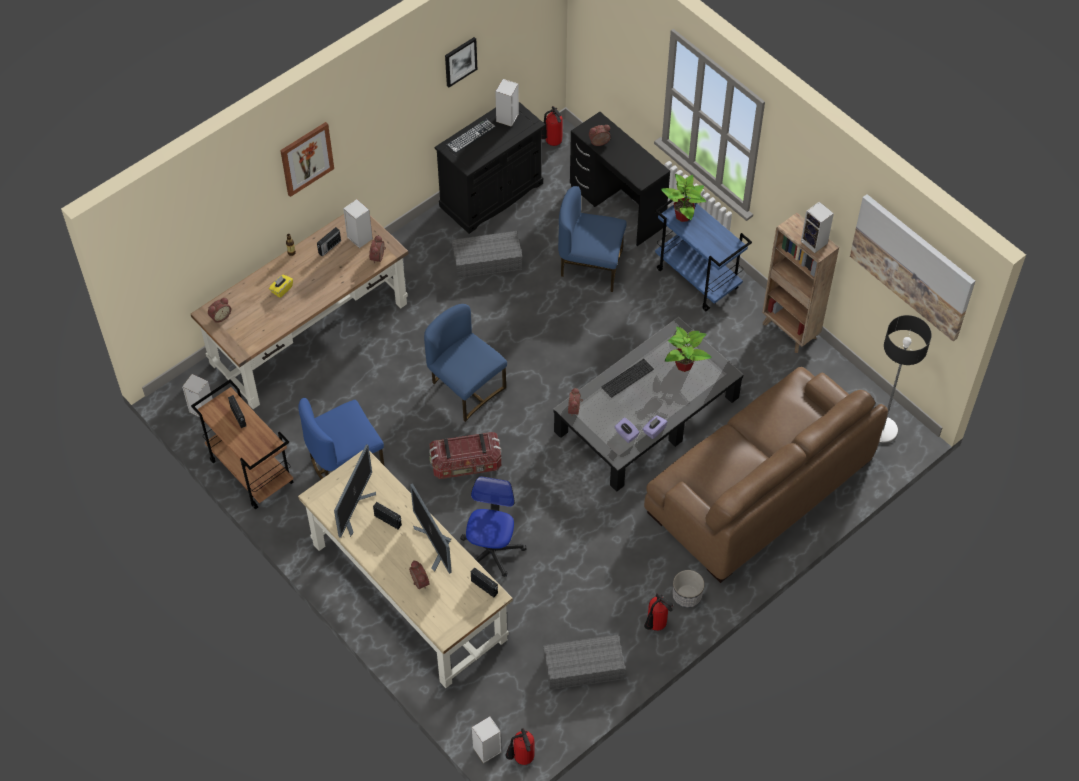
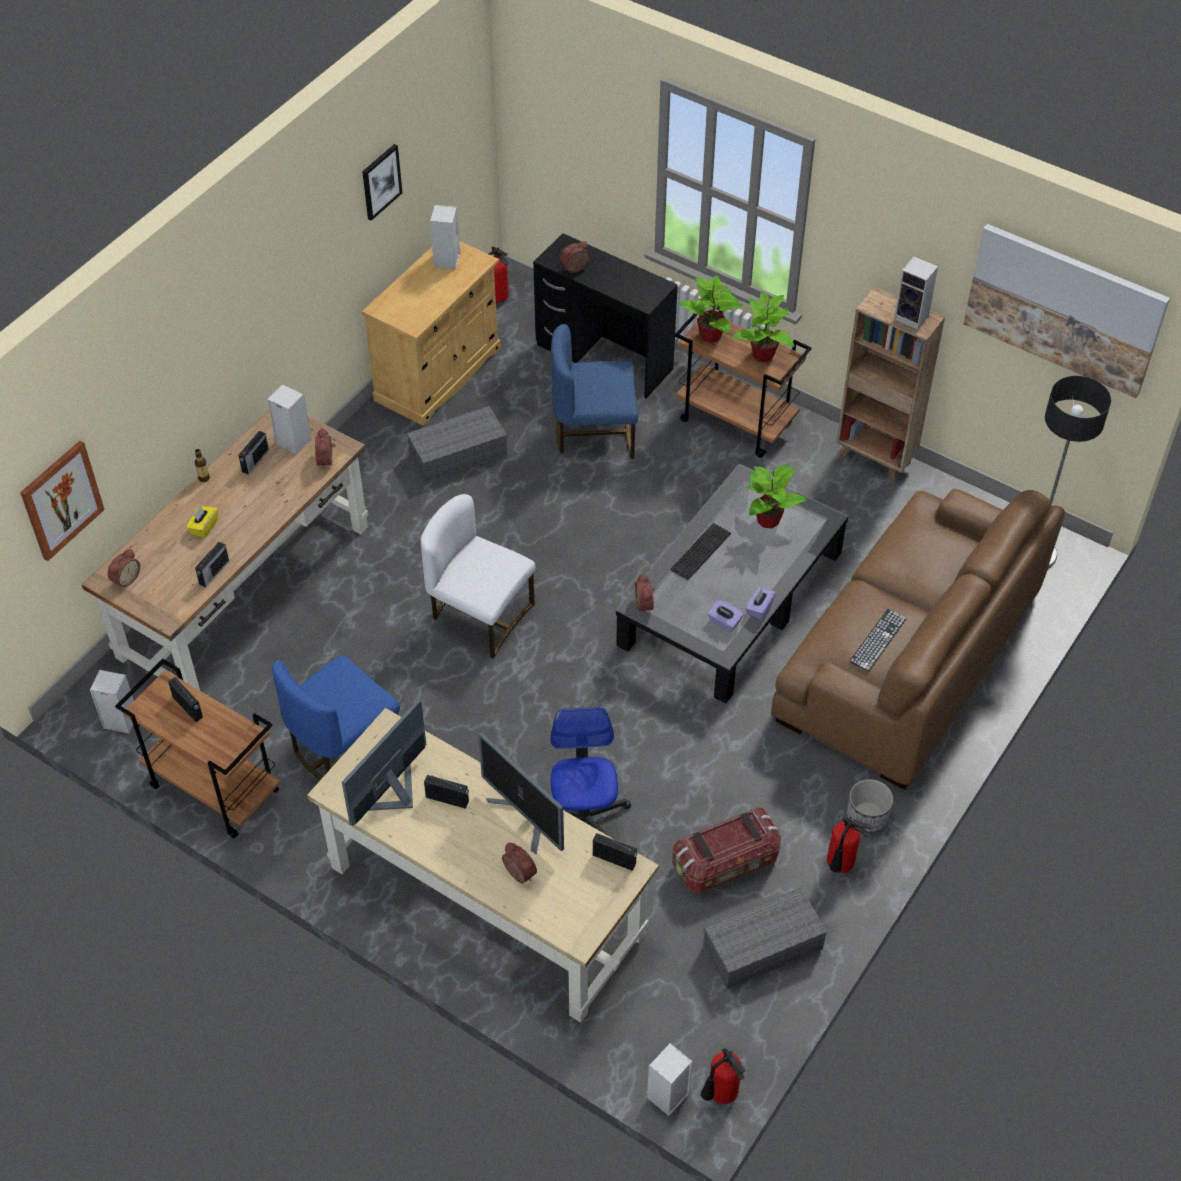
camera: 15 degrees left, 5 degrees down
(279, 325) = (213, 573): none -> radio
(306, 158) = (206, 333): picture -> picture (61, 500)
(353, 509) = (393, 795): monitor -> monitor turned 150 degrees counterclockwise
(466, 387) = (480, 615): blue chair -> white chair
(466, 464) = (512, 713): storage box -> storage box (726, 863)
(471, 136) = (406, 289): keyboard -> keyboard (878, 640)
(491, 195) = (438, 374): black cabinet -> beige cabinet
(698, 279) = (737, 421): blue cart -> brown cart
(716, 239) = (763, 355): none -> potted plant

